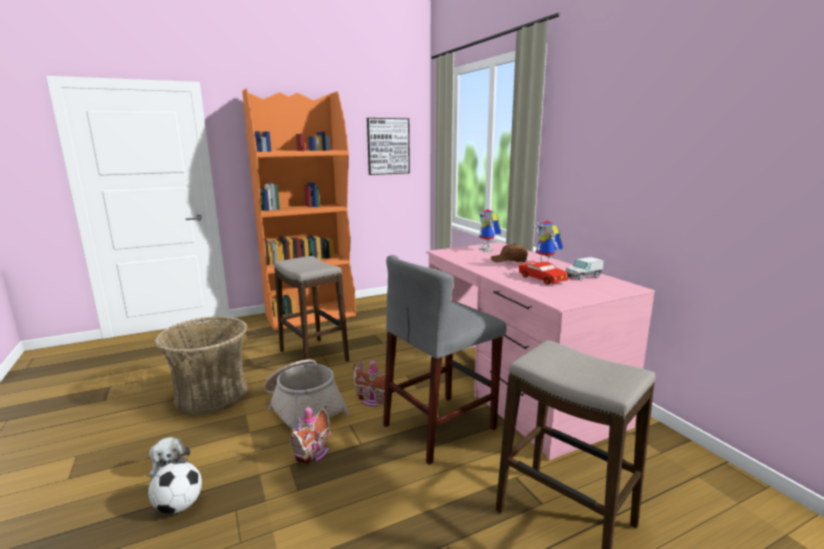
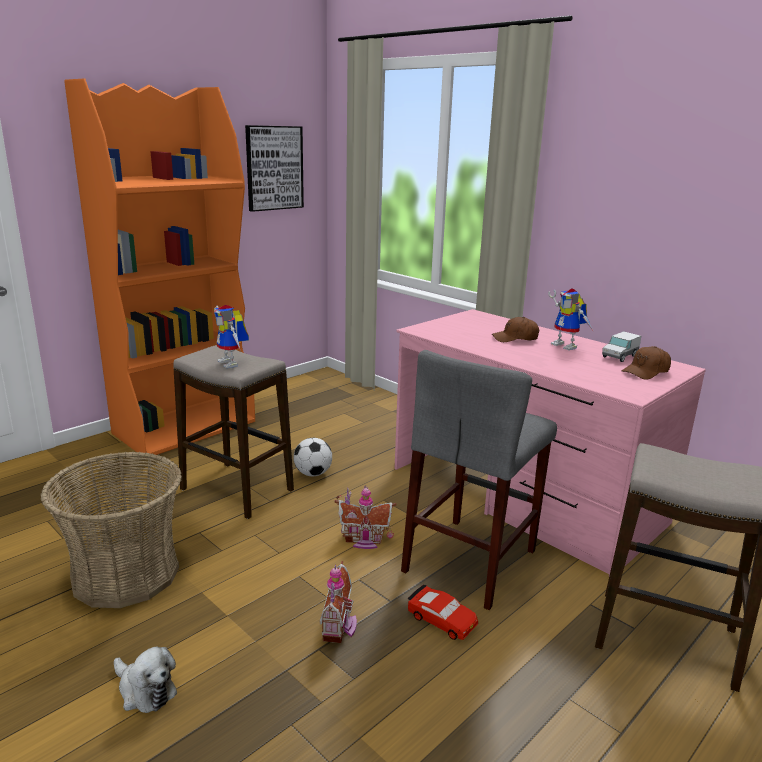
camera: 20 degrees left, 5 degrees up
(179, 506) = (206, 740): football -> football (313, 474)
(304, 407) = (279, 566): basket -> none
(488, 250) = (472, 323): toy robot -> toy robot (232, 363)
(542, 278) = (579, 363): red toy car -> red toy car (441, 619)
(594, 288) = (646, 372): none -> brown cap

